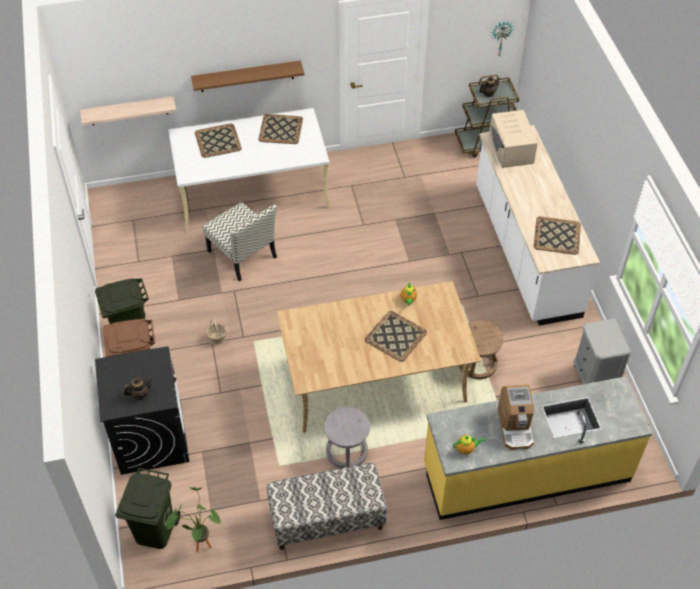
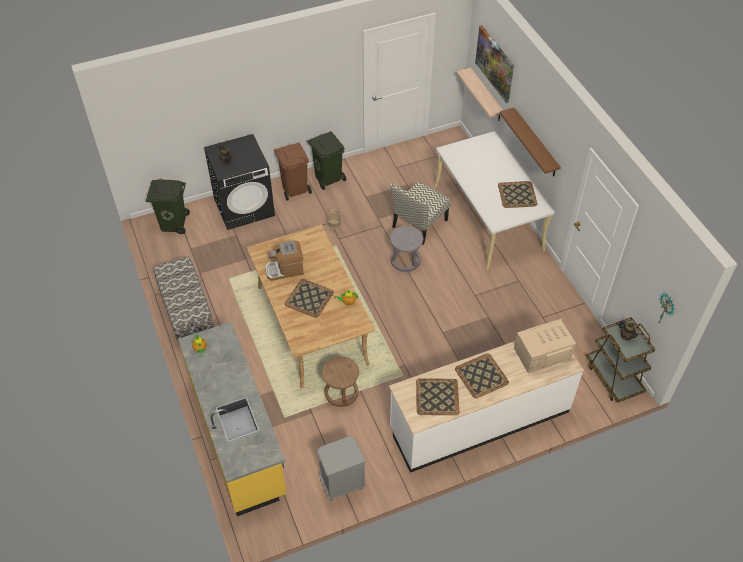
camera: 80 degrees right, 0 degrees up
(130, 64) = (495, 63): none -> picture
(199, 543) = (165, 247): potted plant -> none
(218, 141) = (489, 160): tray -> tray (481, 376)
(346, 451) = (245, 316): grey stool -> grey stool (405, 260)
(515, 426) = (224, 380): coffee machine -> coffee machine (285, 270)

